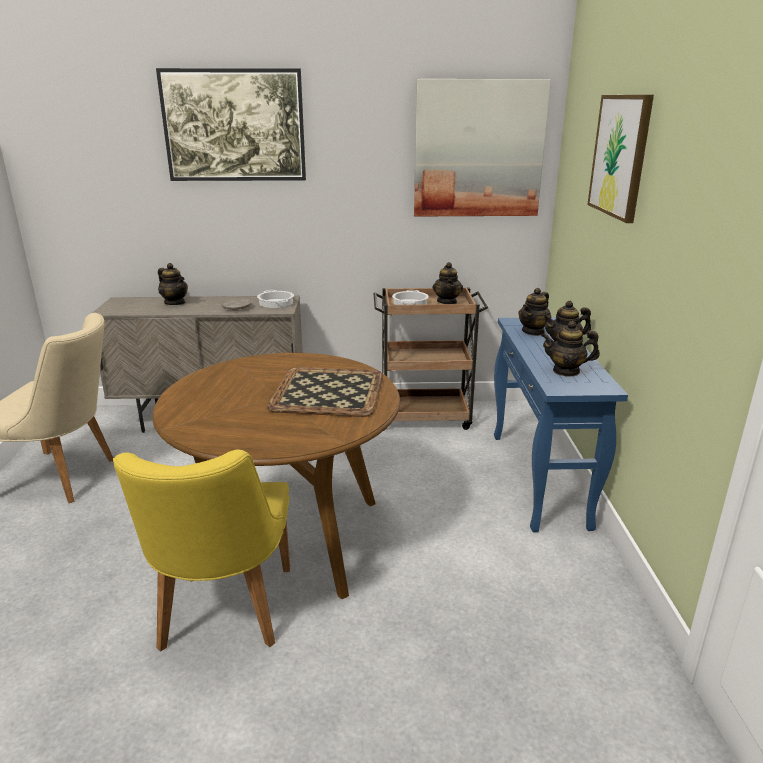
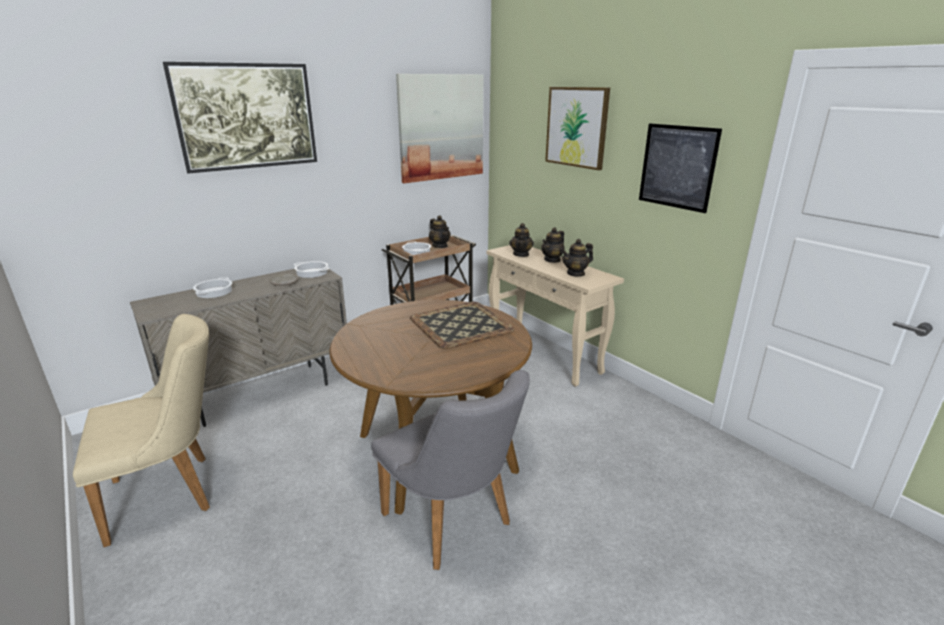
camera: 35 degrees left, 0 degrees up
(175, 303) = (214, 292): teapot -> cooking pot
(222, 617) = (454, 524): yellow chair -> grey chair
(539, 479) = (545, 355): blue console table -> beige console table
(699, 227) = (677, 167): none -> picture

